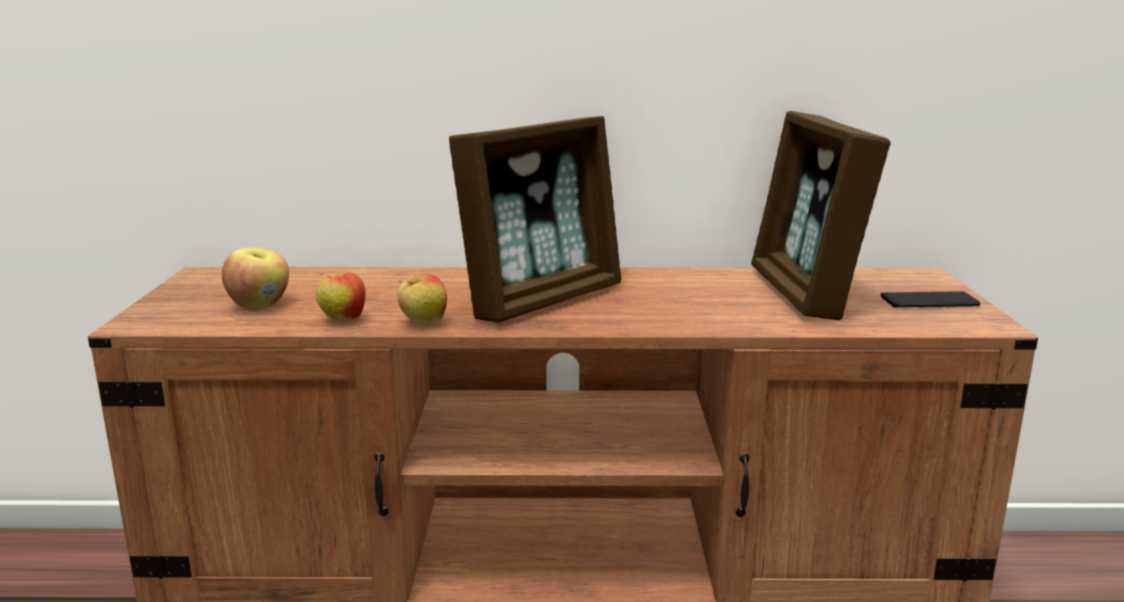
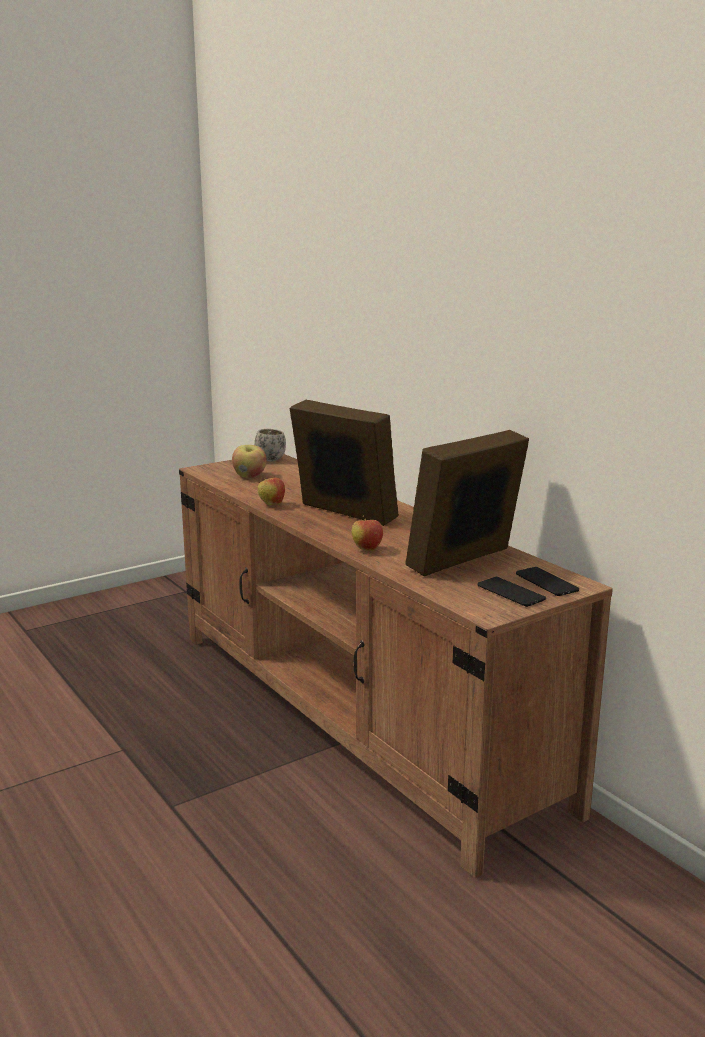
camera: 55 degrees right, 0 degrees up
(209, 276) = (271, 458): none -> white mug
(342, 320) = (253, 492): apple -> apple (367, 549)
(542, 299) = (343, 514): picture frame -> picture frame turned 150 degrees counterclockwise
(908, 282) = (546, 582): none -> phone

